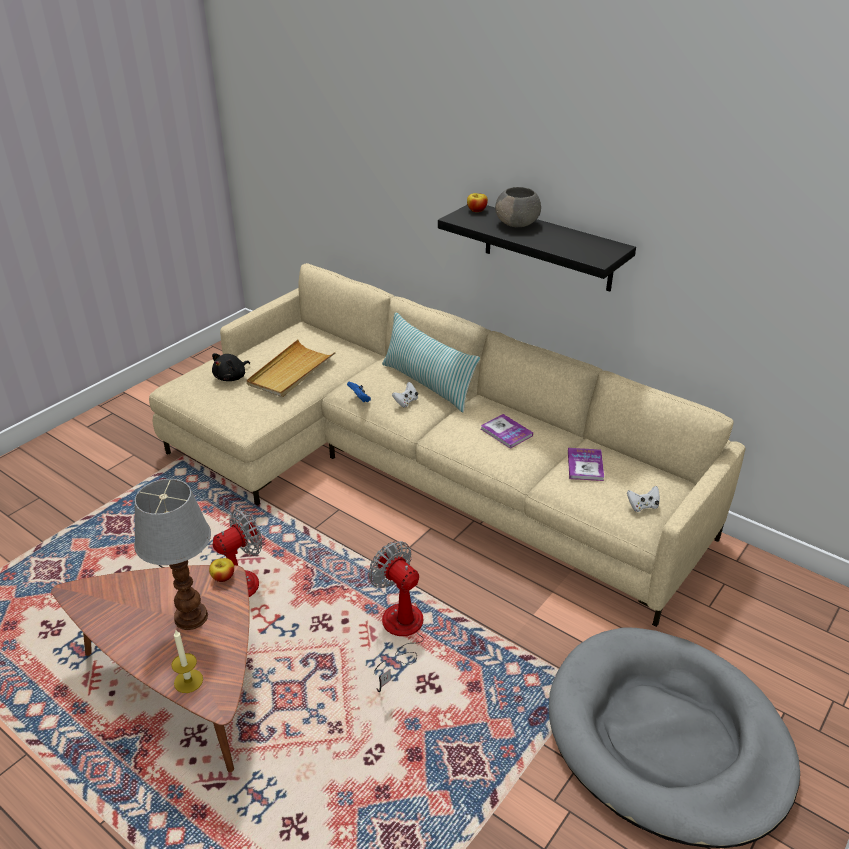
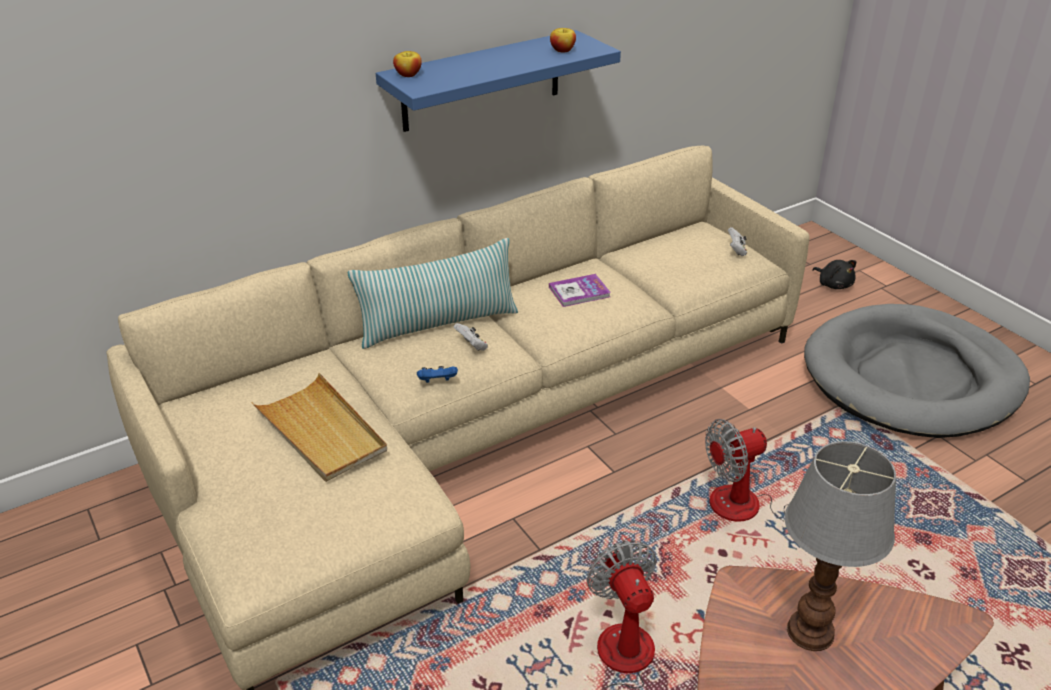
camera: 70 degrees left, 0 degrees up
(188, 681) = (925, 646): candle -> none
(223, 577) = (739, 588): apple -> apple (562, 50)
(232, 377) = (282, 499): black plush toy -> black plush toy (833, 284)
(518, 224) = (470, 63): grey bowl -> none
(548, 247) = (482, 81): black shelf -> blue shelf
(585, 465) = (661, 262): book -> none

